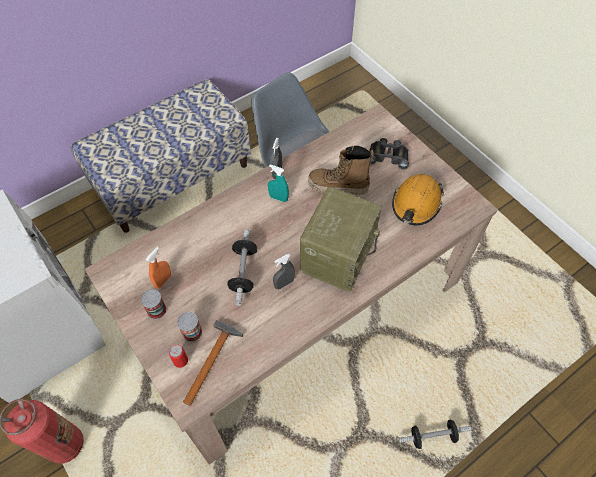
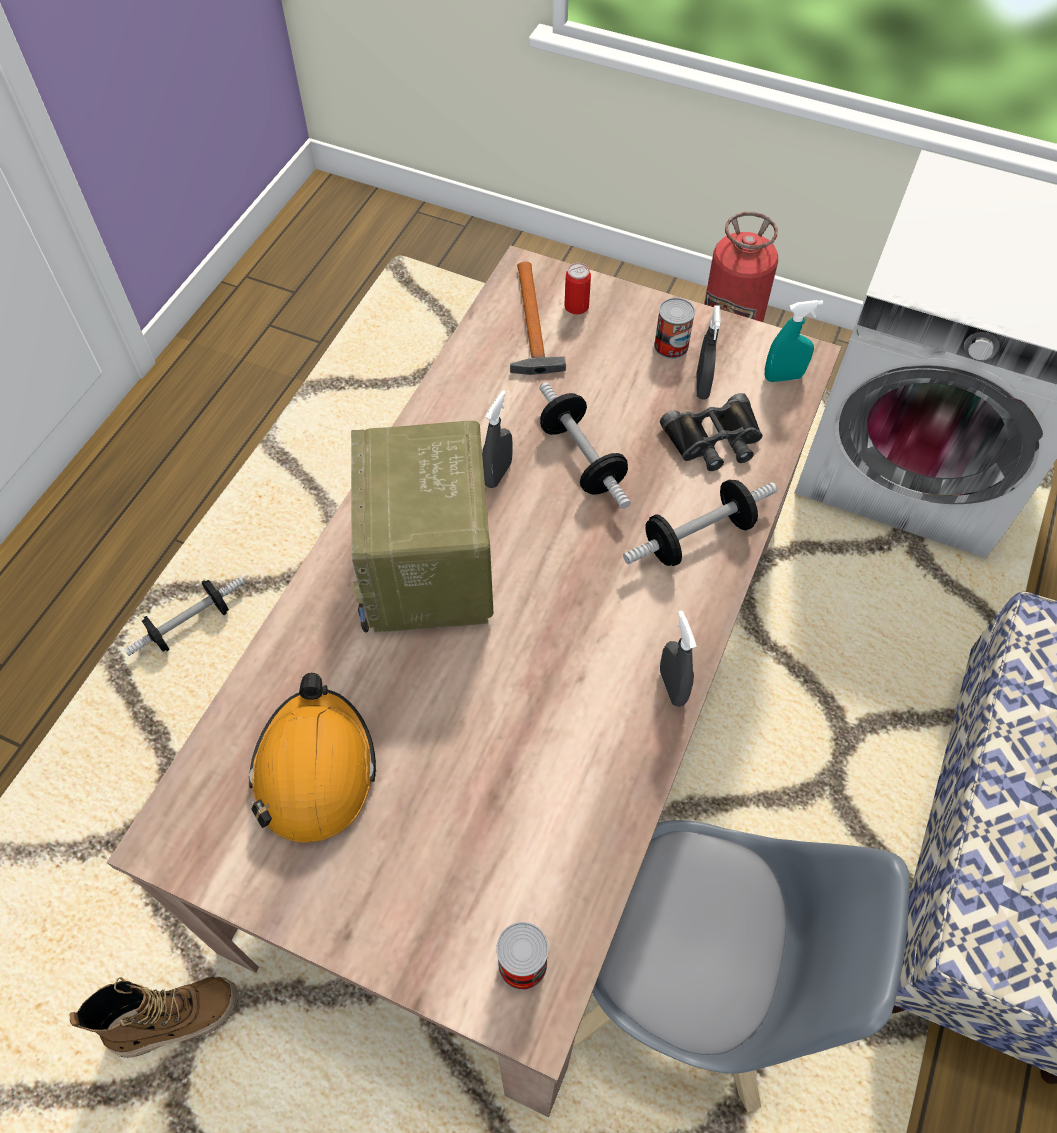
camera: 150 degrees right, 0 degrees up
(163, 280) = (702, 386): orange spray bottle -> grey spray bottle
(192, 332) = (591, 343): can -> can (522, 964)
(225, 216) = (697, 537): none -> dumbbell
(278, 198) = (625, 628): turquoise spray bottle -> turquoise spray bottle (783, 377)
(338, 187) = (516, 723): boot -> boot (177, 1019)
(388, 156) = (442, 882): black binoculars -> black binoculars (714, 440)

